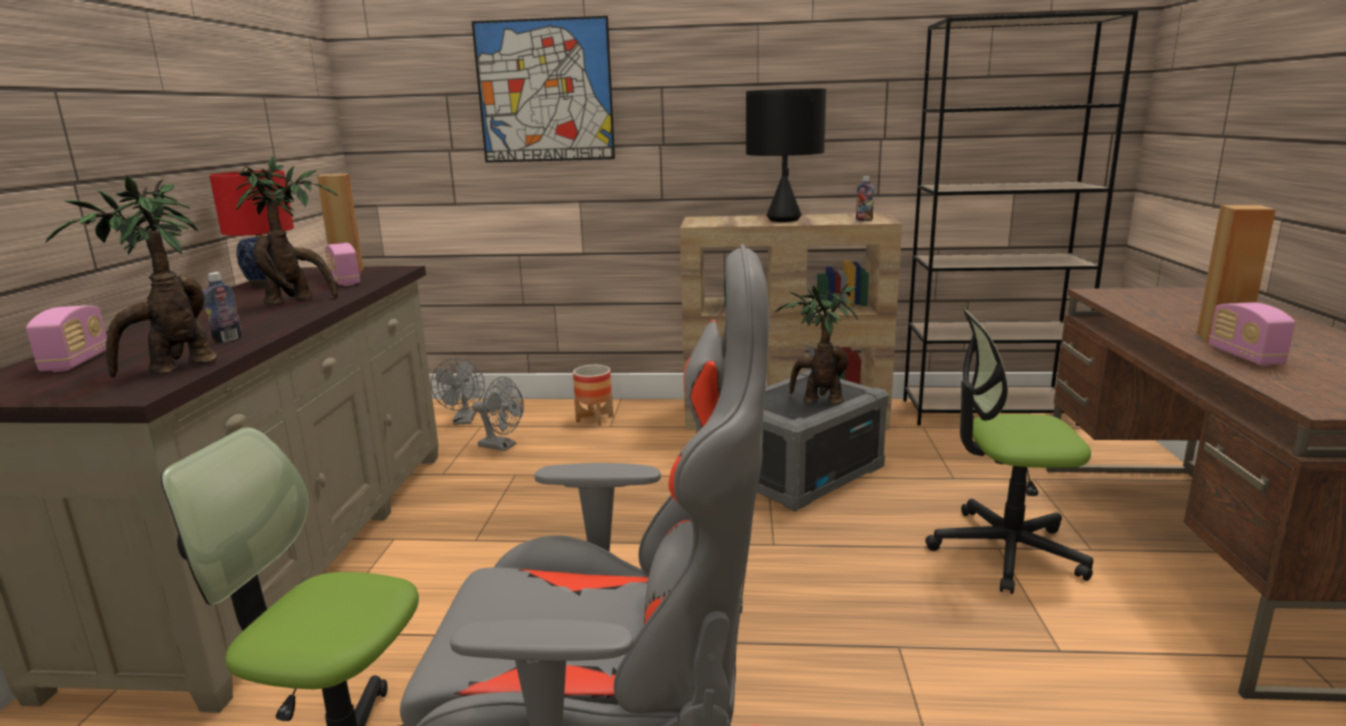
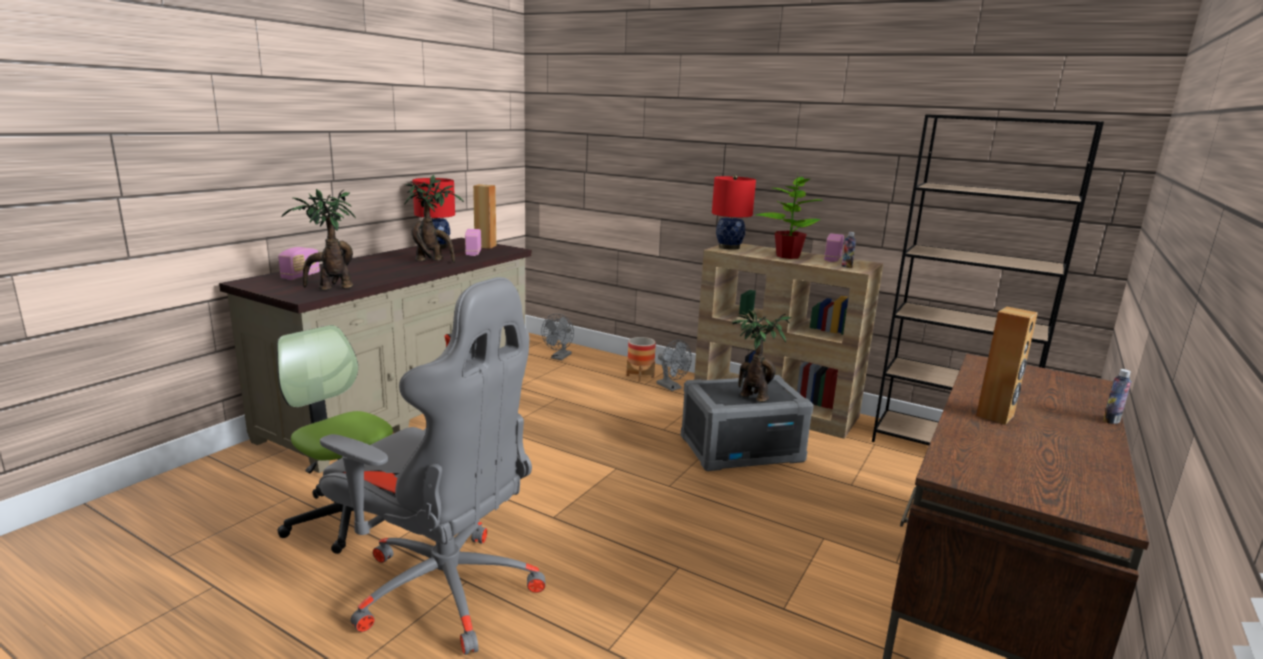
camera: 25 degrees right, 0 degrees up
(228, 340) = (372, 278): bottle -> bottle (1111, 420)
(502, 446) = (566, 379): grey fan -> grey fan (672, 387)
(545, 91) = (647, 138): picture -> none
(701, 221) = (729, 247): none -> red table lamp
(783, 220) = (787, 256): black table lamp -> potted plant
(1005, 550) = (826, 541): office chair -> none
(1244, 356) = (978, 431): radio -> radio (832, 259)

